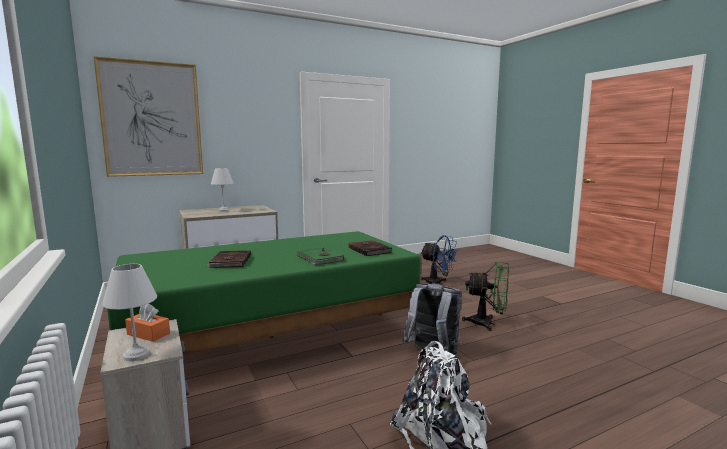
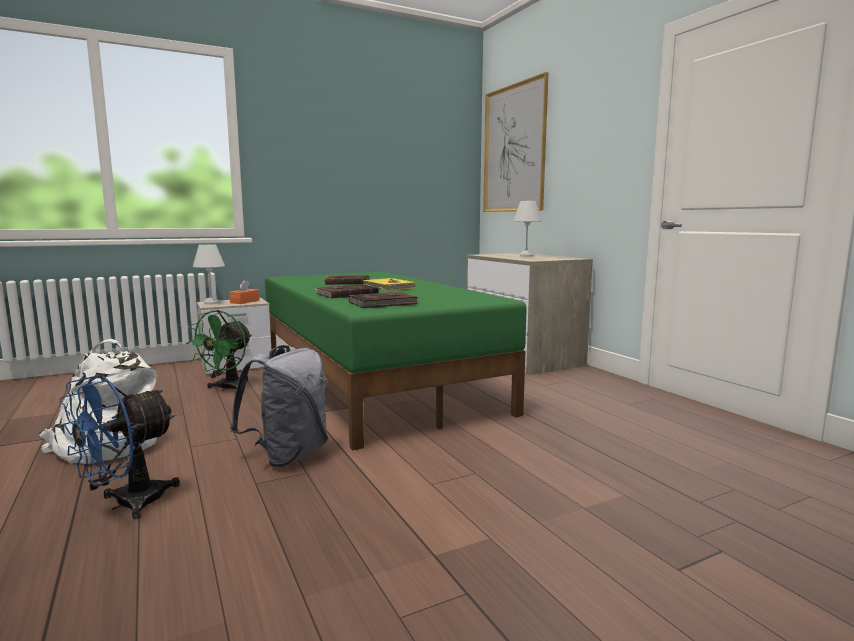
camera: 90 degrees right, 0 degrees up
(278, 250) = (388, 287): none -> yellow book
(319, 258) = (346, 294): green book -> brown book
(437, 283) = (652, 488): blue fan -> blue fan (127, 504)
(487, 323) = (395, 518): green fan -> green fan (227, 388)

